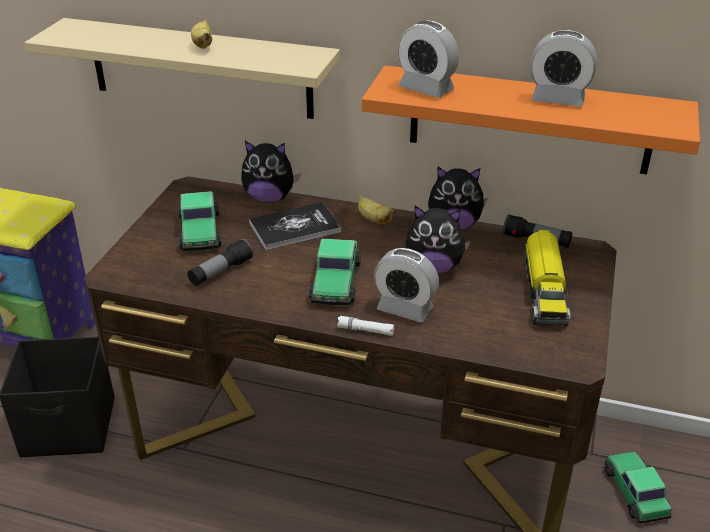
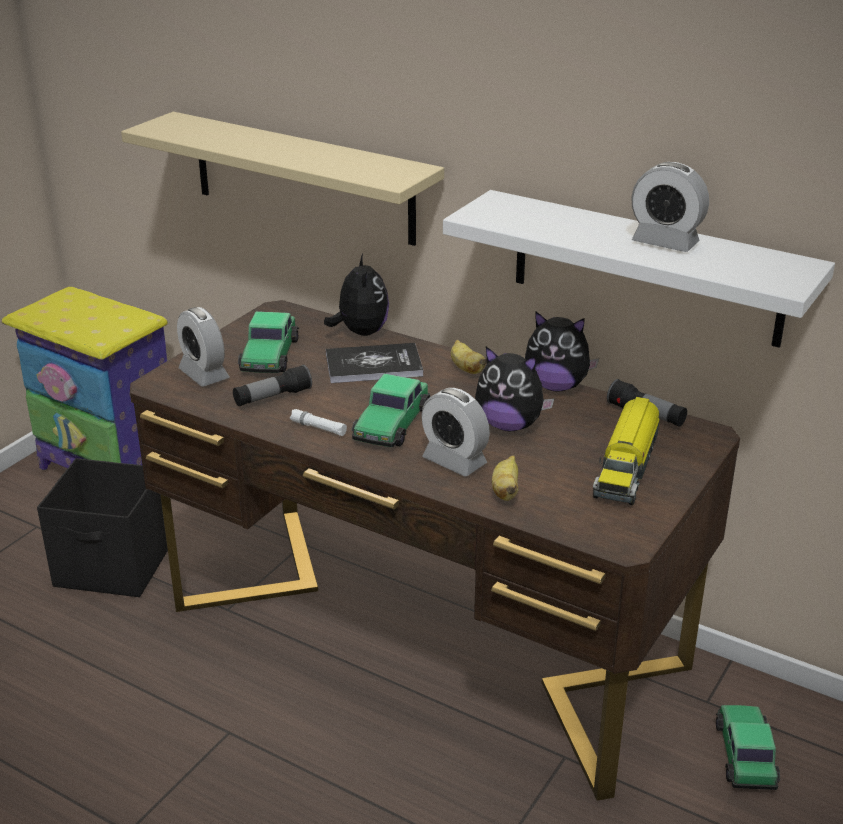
camera: 15 degrees right, 5 degrees down
(203, 45) = (299, 150): banana -> banana (505, 491)
(269, 198) = (360, 332): plush toy -> plush toy turned 120 degrees counterclockwise
(365, 330) = (399, 475): white flashlight -> white flashlight (318, 427)
(426, 88) = (520, 217): alarm clock -> alarm clock (204, 374)
(529, 120) = (646, 268): orange shelf -> white shelf

